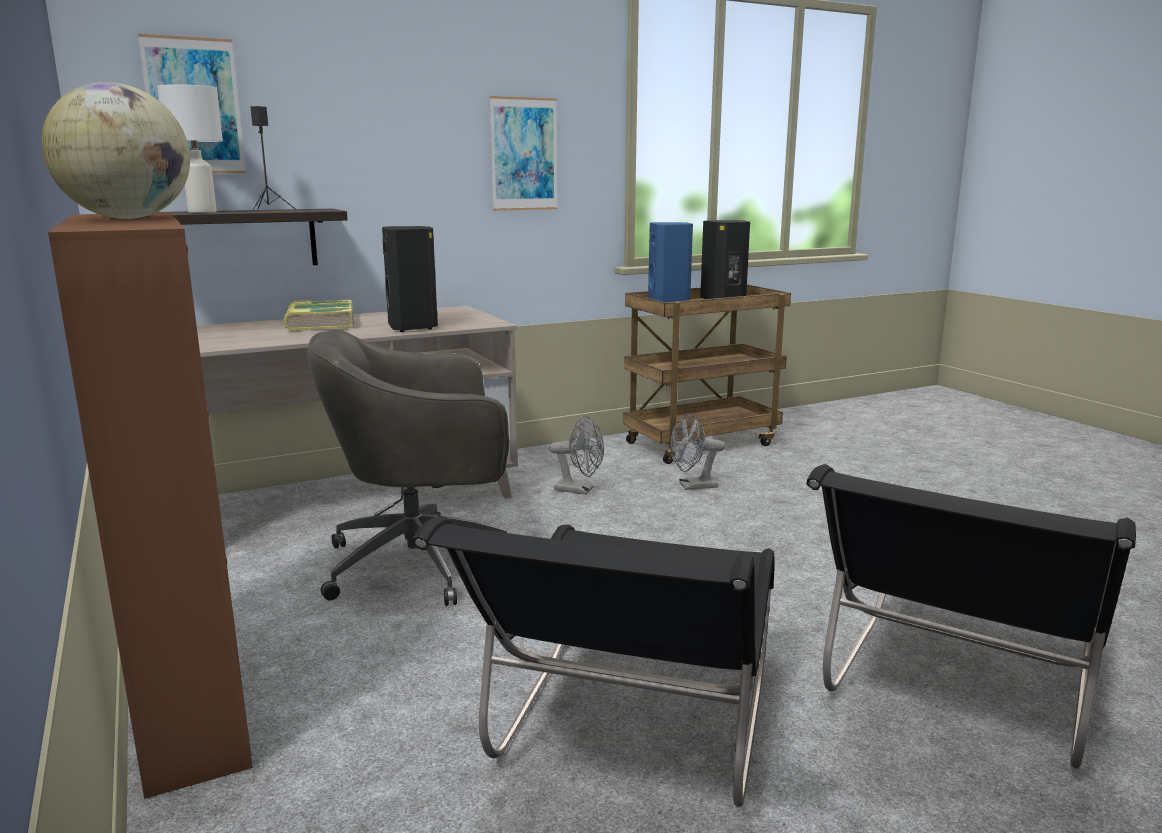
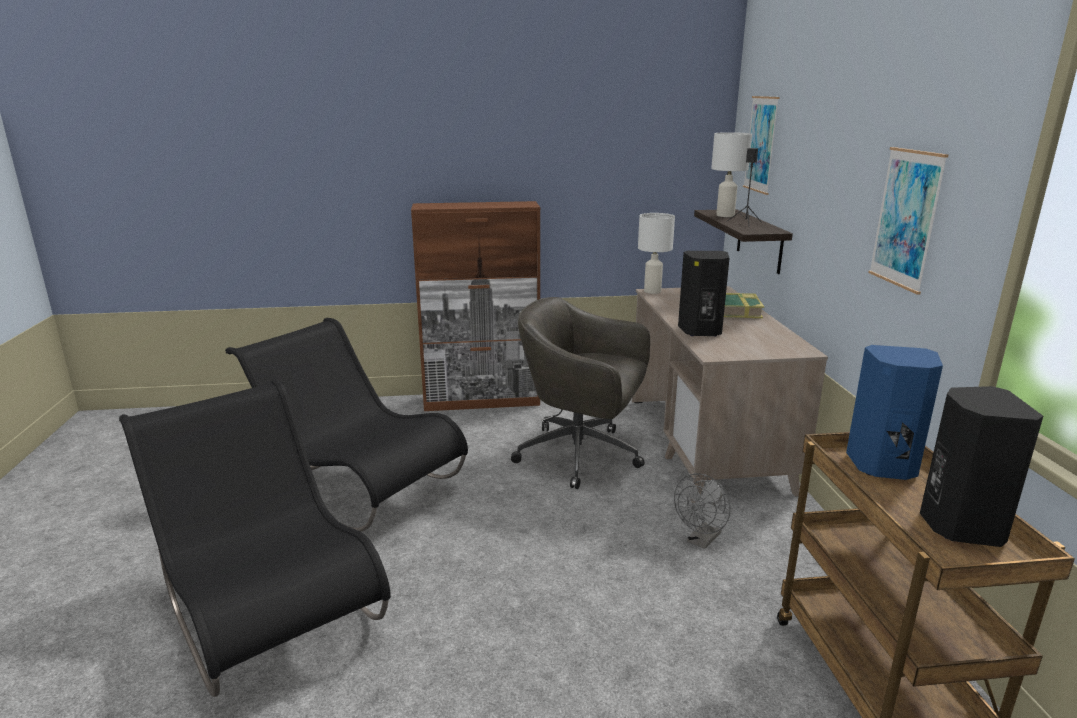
camera: 110 degrees right, 5 degrees up
(128, 218) = (479, 205): globe -> none
(210, 346) = (652, 291): none -> white table lamp
(422, 563) = (582, 455): grey office chair -> grey office chair turned 75 degrees counterclockwise
(692, 486) = (695, 618): grey fan -> none

